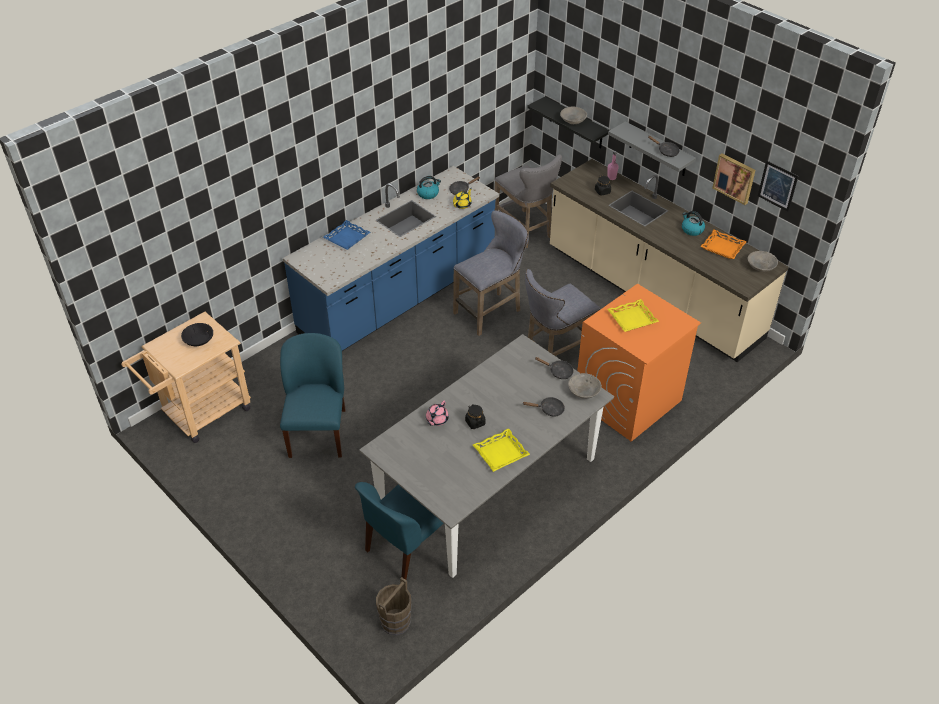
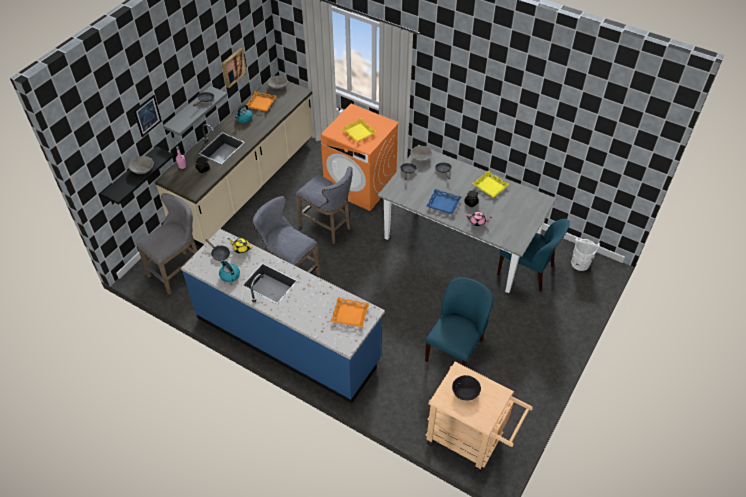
camera: 105 degrees left, 5 degrees up
(318, 432) = (455, 350): blue chair -> blue chair turned 135 degrees clockwise
(335, 266) = (350, 314): none -> orange tray
(346, 238) = (308, 317): blue tray -> blue tray (443, 204)
(395, 622) = (580, 263): brown bucket -> white bucket
(777, 186) = (252, 40): picture -> picture (147, 115)

